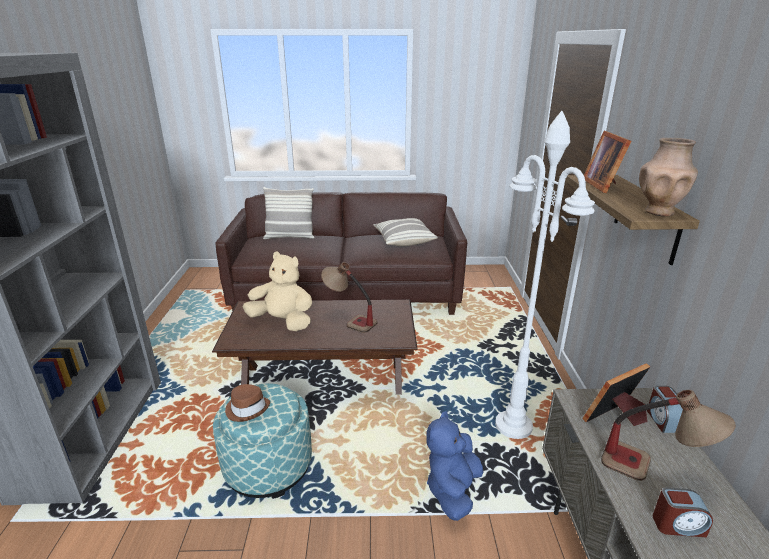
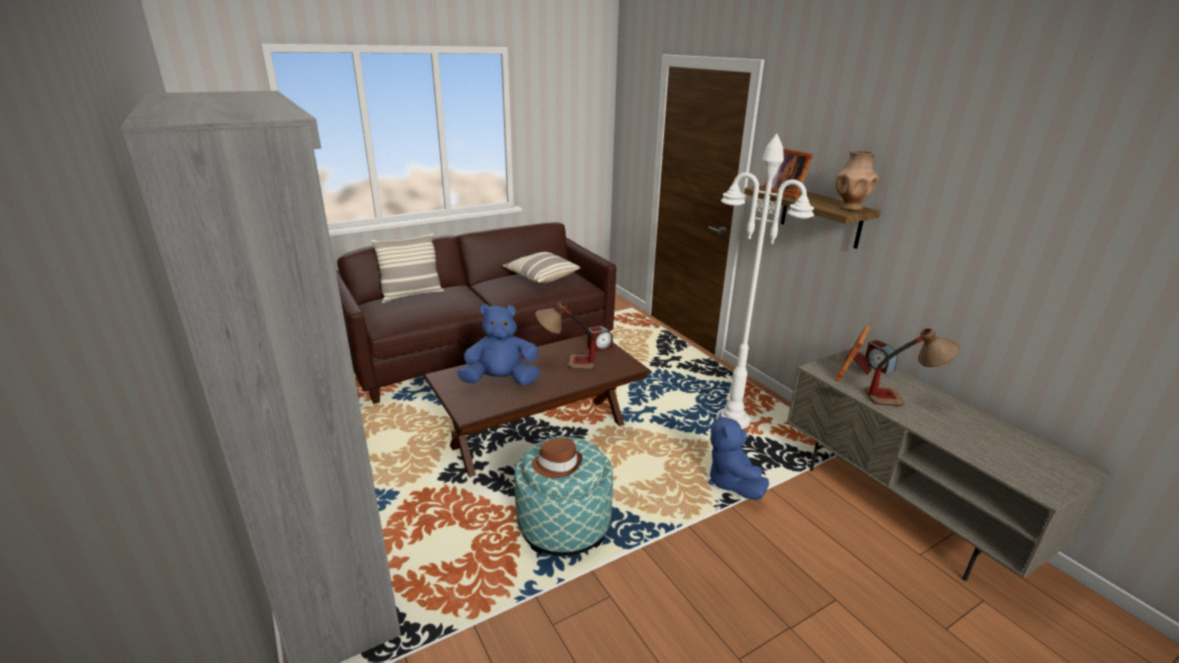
camera: 30 degrees left, 0 degrees up
(283, 322) = (501, 381): beige plush toy -> blue plush toy
(678, 525) = (941, 422): alarm clock -> alarm clock (599, 347)

